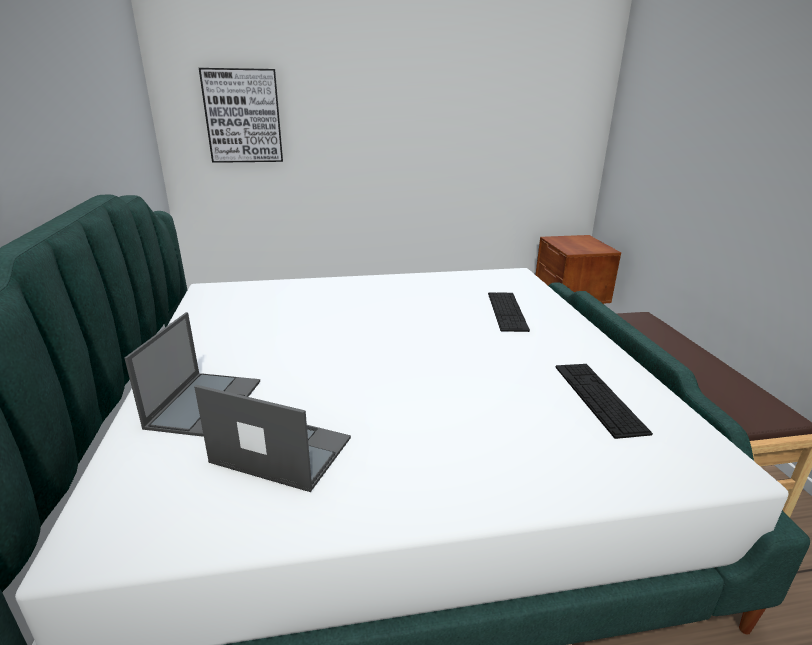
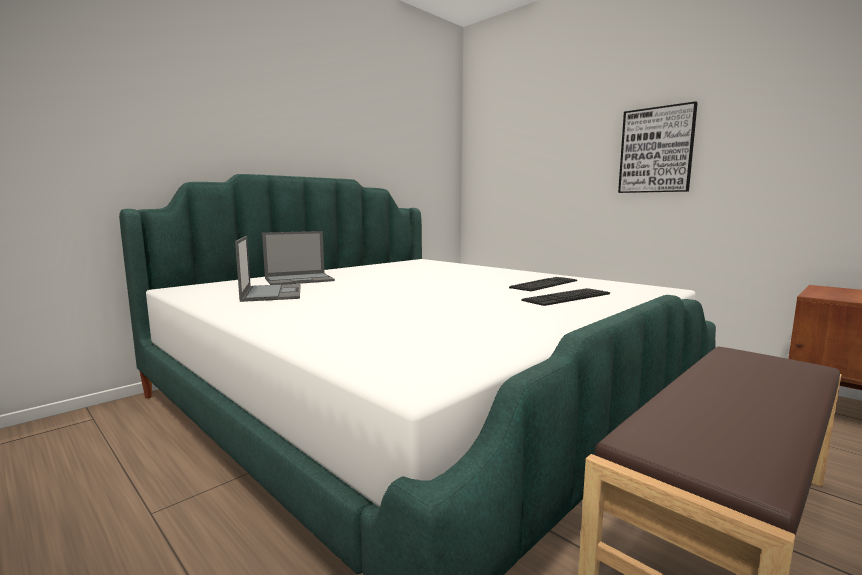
camera: 55 degrees right, 15 degrees down
(243, 116) = (509, 157): picture -> picture (656, 150)
(598, 397) = (465, 333): keyboard -> keyboard (544, 284)

